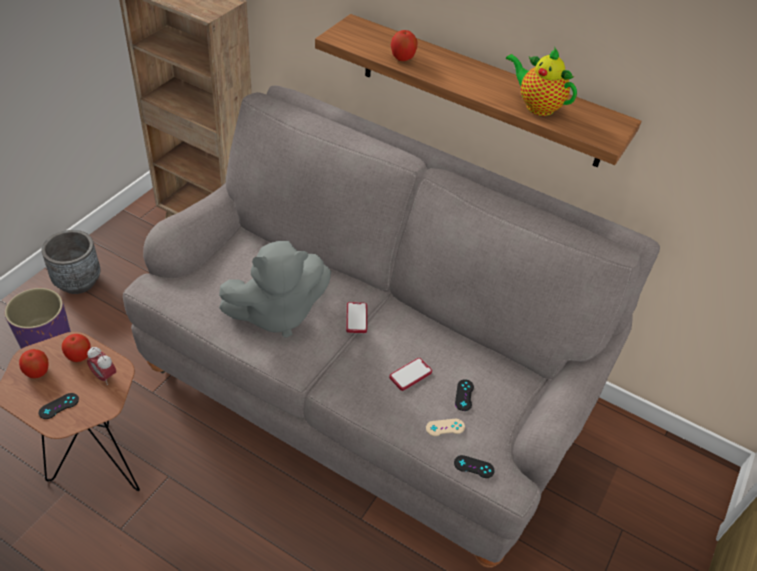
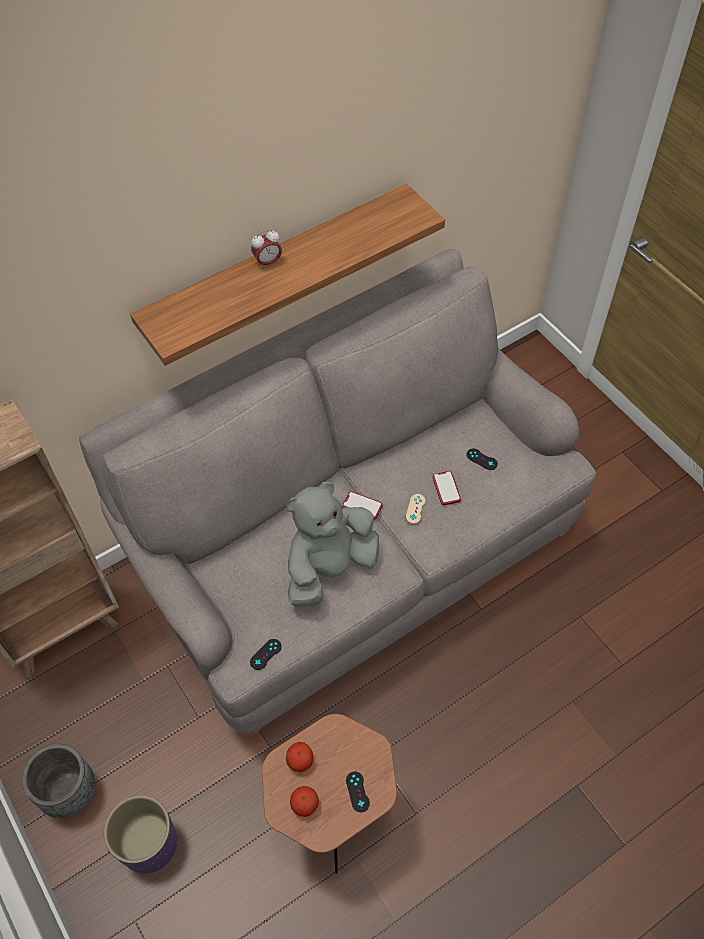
camera: 60 degrees left, 10 degrees up
(104, 376) = (337, 742): alarm clock -> alarm clock (268, 262)
(277, 313) = (329, 567): grey plush toy -> grey plush toy turned 135 degrees counterclockwise
(402, 58) = (236, 302): apple -> none
(445, 427) = (507, 486): beige game controller -> beige game controller (415, 508)
(474, 467) = (548, 482): black game controller -> black game controller (265, 654)
(536, 106) = (358, 239): teapot -> none

